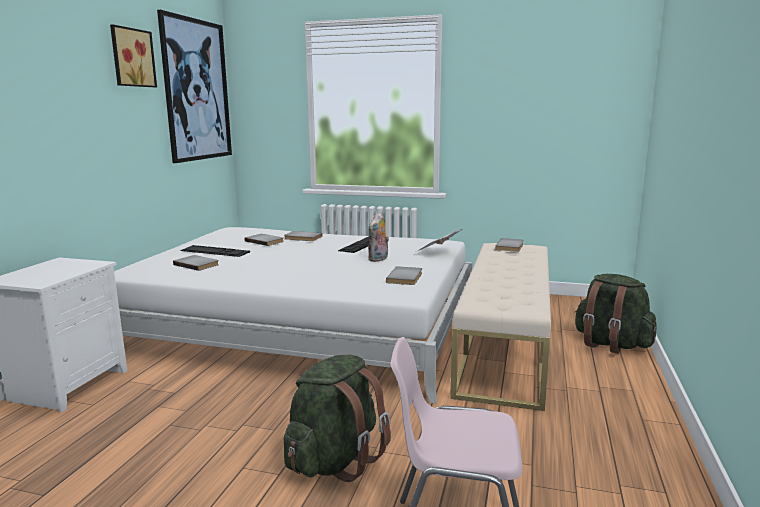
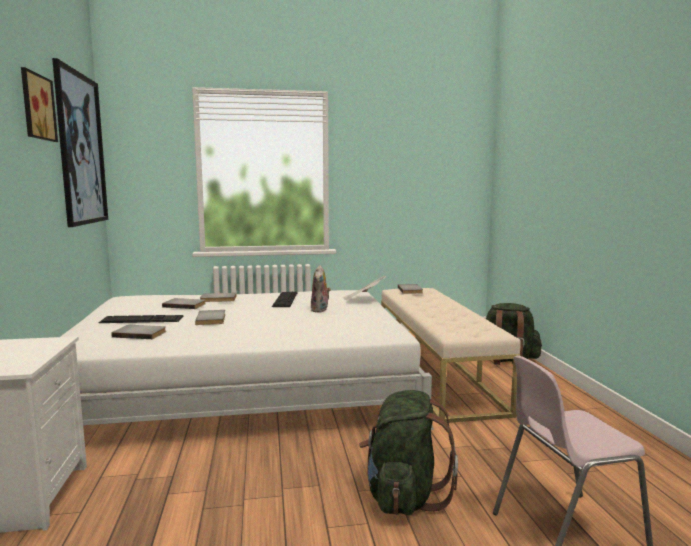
camera: 25 degrees left, 5 degrees down
(406, 278) = (368, 322): grey book -> grey book (212, 319)

